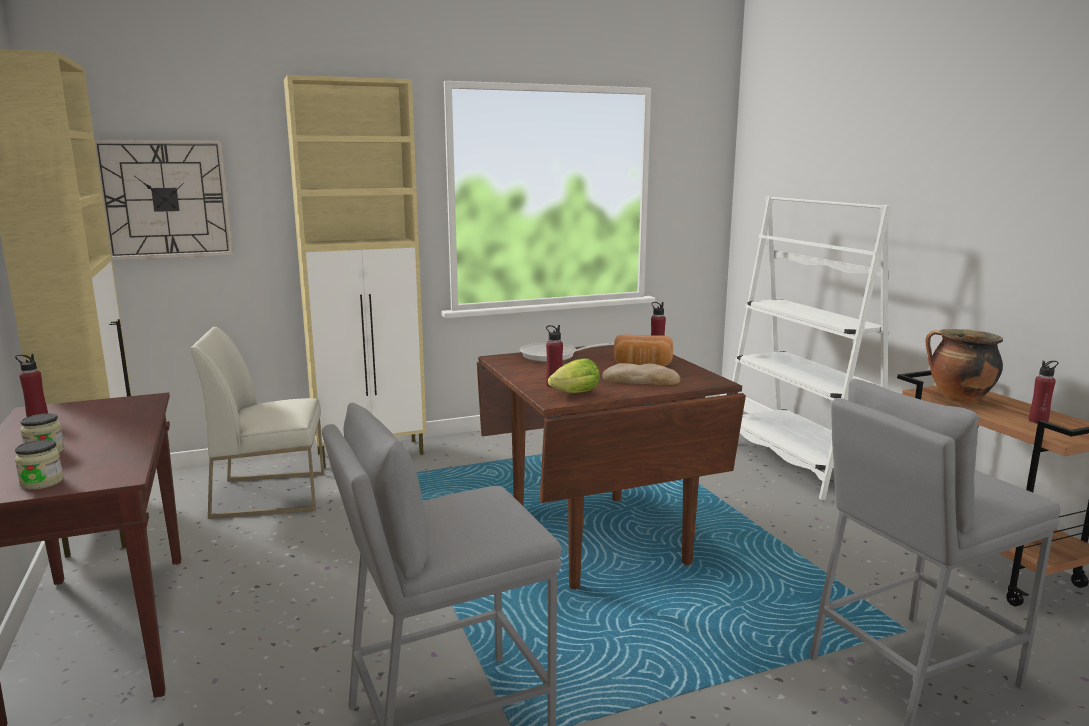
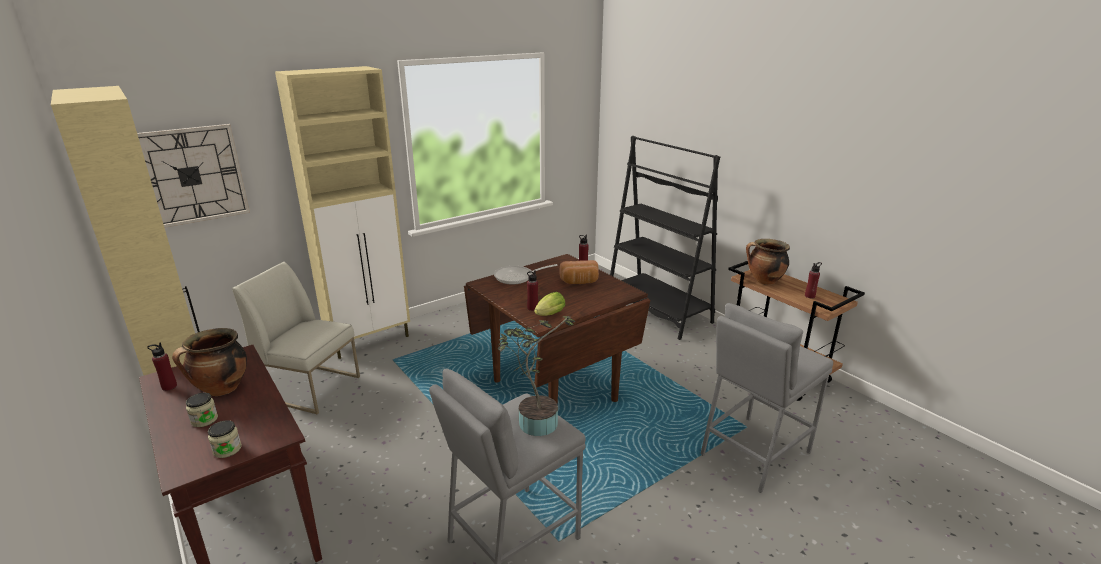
camera: 15 degrees left, 10 degrees up
(92, 427) = (221, 390): none -> cooking pot
(271, 494) = (311, 387): white chair -> white chair turned 45 degrees clockwise
(486, 515) = (533, 421): none -> potted plant
(640, 380) = (585, 296): bread -> none
(798, 462) = (658, 311): white bookcase -> black bookcase

